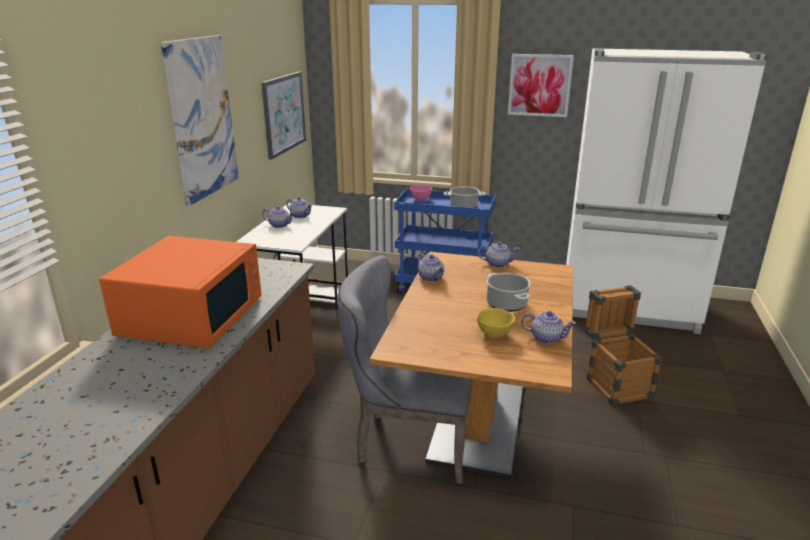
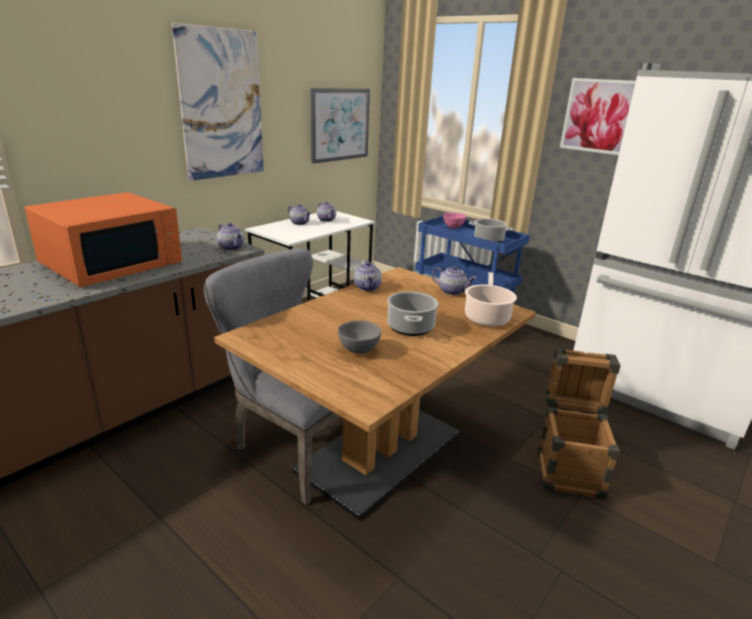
camera: 25 degrees right, 0 degrees up
(495, 334) = (359, 350): yellow bowl -> grey bowl
(546, 338) = (409, 369): teapot -> teapot (232, 247)
(547, 279) = (487, 317): none -> cooking pot

